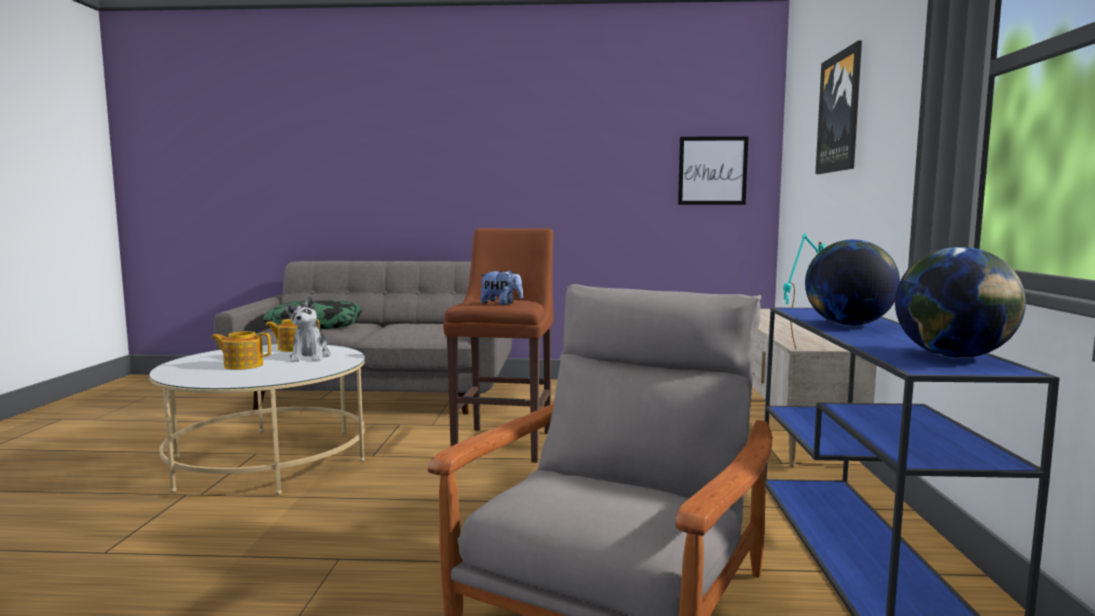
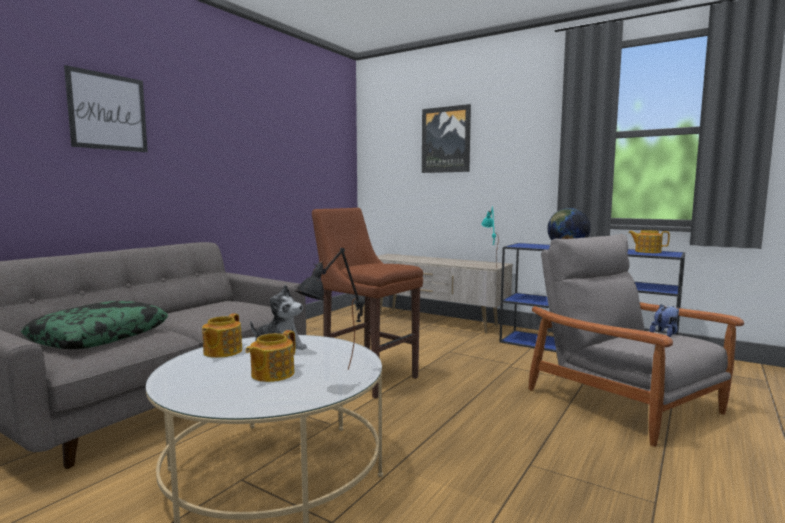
camera: 60 degrees left, 0 degrees up
(234, 379) = (335, 380): none -> black table lamp
(501, 304) = (393, 266): plush toy -> plush toy (665, 333)
(712, 171) = (330, 166): picture -> picture (108, 112)
(953, 356) = (647, 251): globe -> teapot

